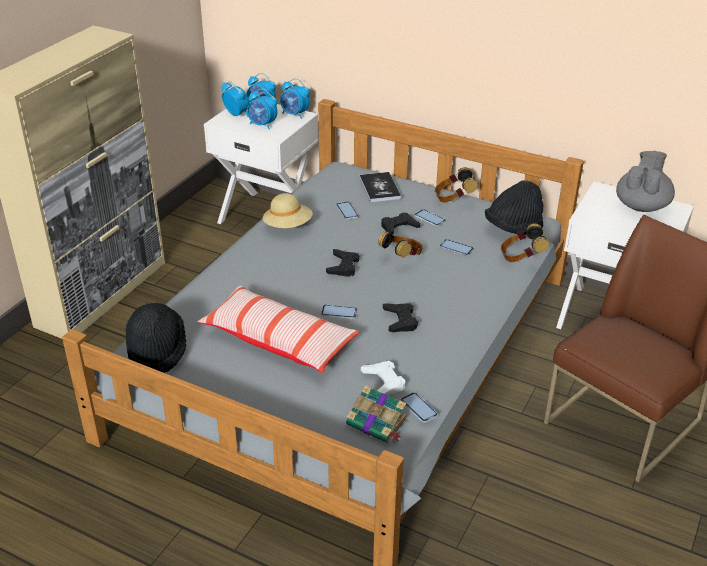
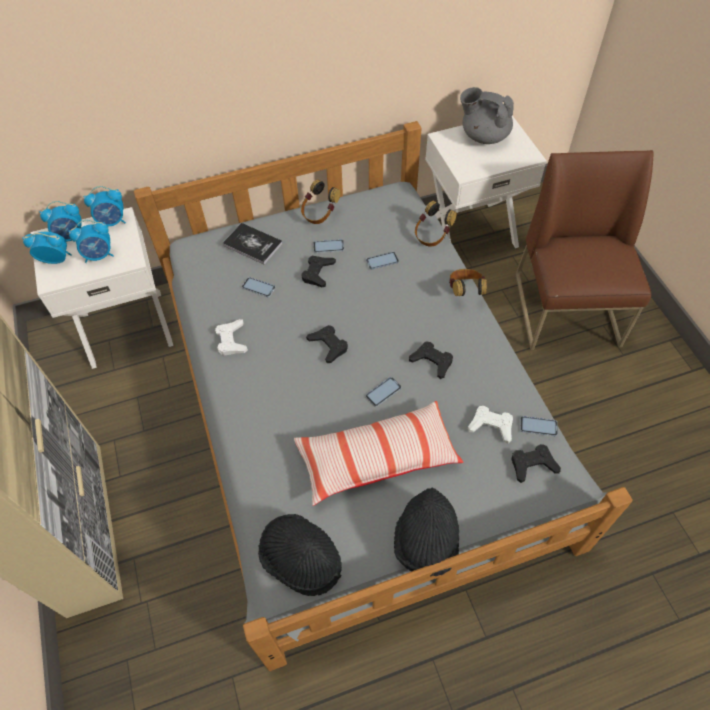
camera: 45 degrees left, 20 degrees up
(288, 226) = (231, 340): beige hat -> white game controller
(377, 423) = (532, 465): book -> black game controller
(402, 257) = (358, 301): headphones -> headphones (465, 291)
(513, 228) = (394, 212): black hat -> black hat (426, 541)
(641, 205) = (483, 136): grey teapot -> grey teapot turned 45 degrees counterclockwise

